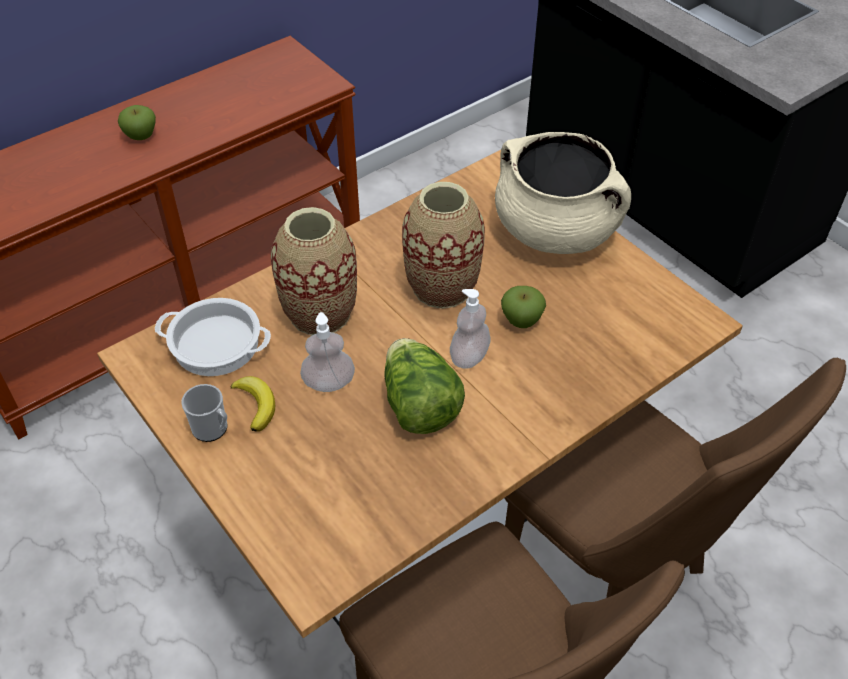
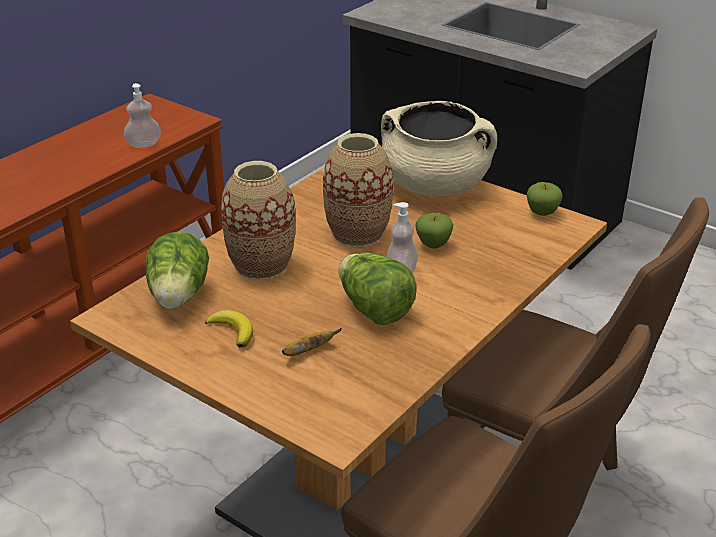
camera: 15 degrees left, 15 degrees down
(141, 137) = (43, 173): apple -> apple (542, 213)
(213, 429) = (202, 353): mug -> none
(217, 343) = (179, 297): cooking pot -> lettuce
(326, 451) = (308, 351): none -> banana
(329, 383) = (290, 307): soap dispenser -> soap dispenser (143, 144)

